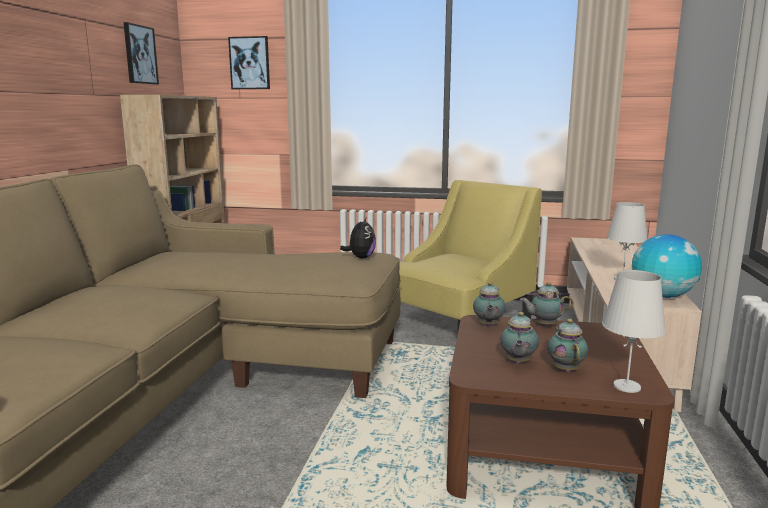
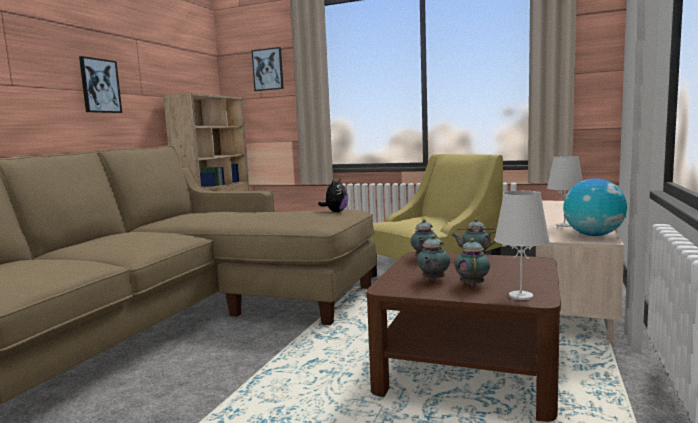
camera: 10 degrees right, 5 degrees down
(140, 54) = (181, 66): picture -> picture (100, 86)

